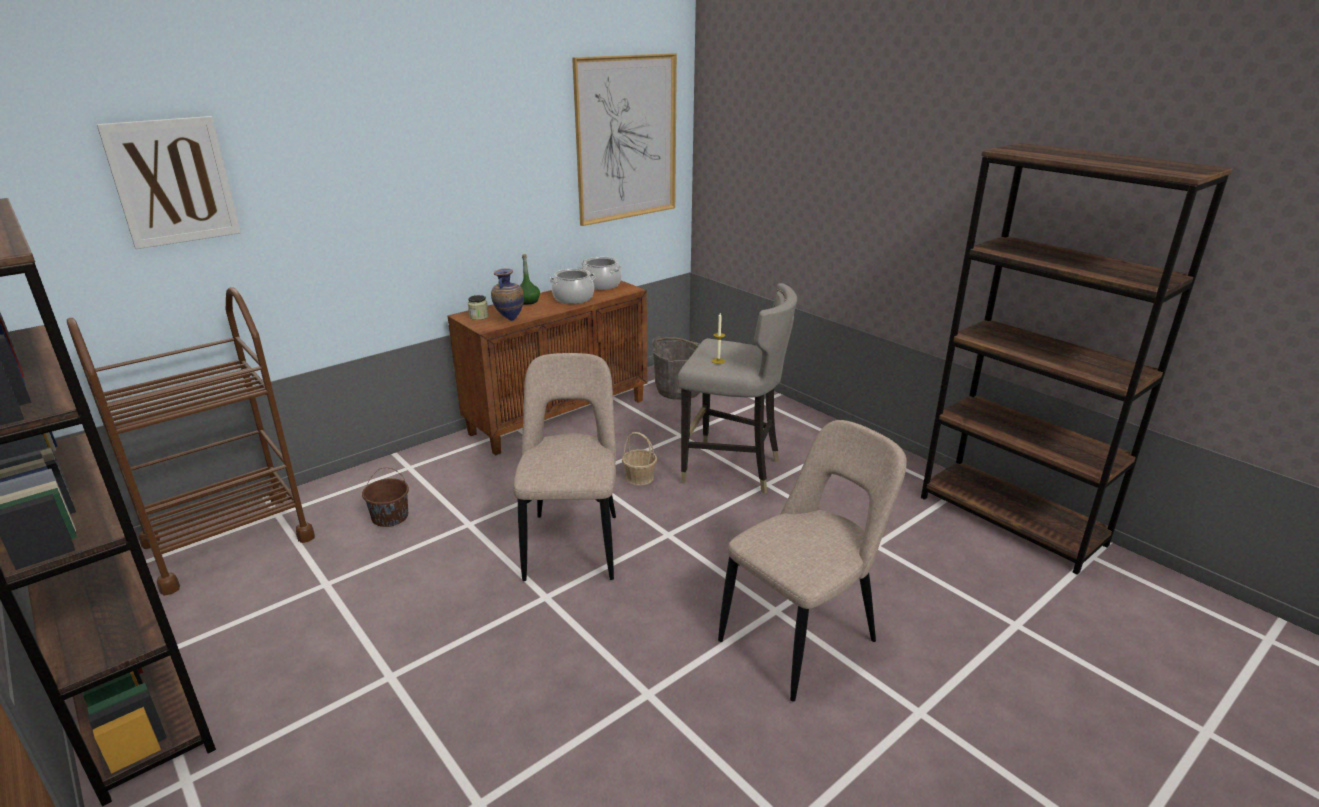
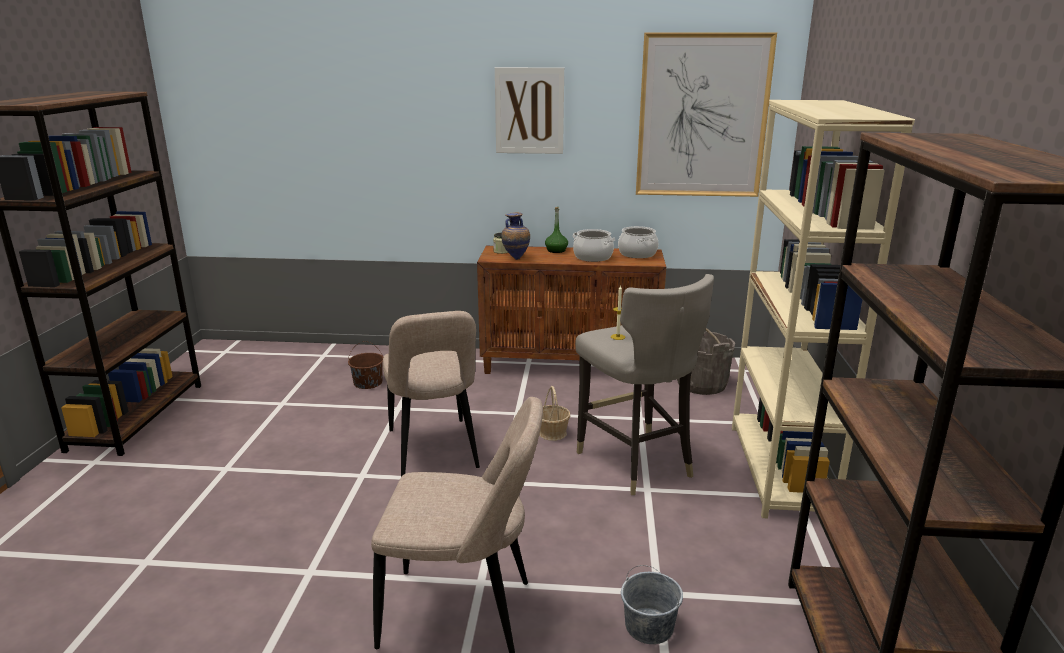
camera: 45 degrees right, 5 degrees down
(173, 182) = (304, 105): picture -> picture (529, 111)
(229, 541) = (283, 359): brown cart -> none
(573, 543) = (434, 452): beige chair -> beige chair turned 120 degrees clockwise
(815, 430) = (779, 470): none -> beige bookcase
(902, 567) = (649, 627): none -> grey bucket

